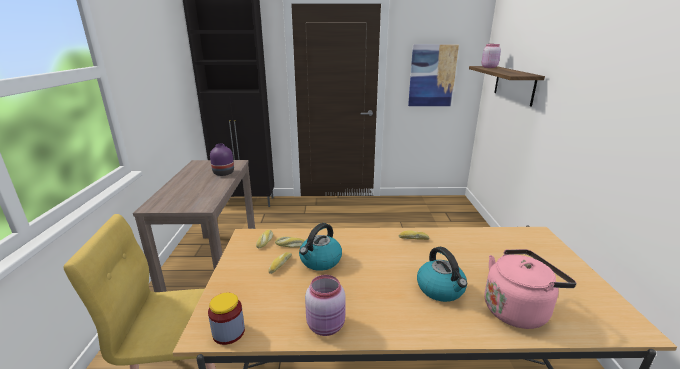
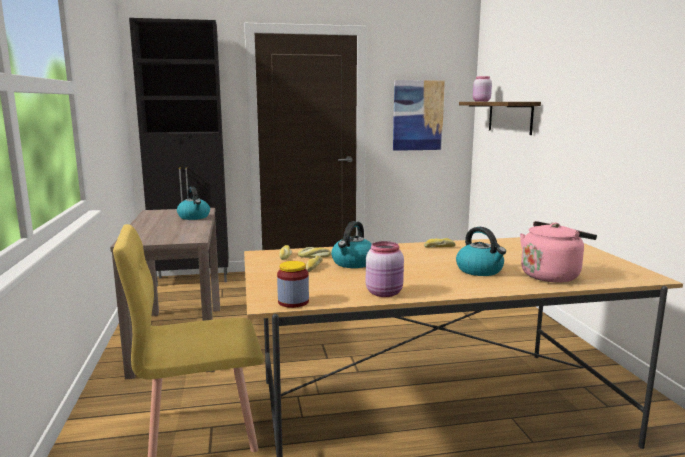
camera: 10 degrees left, 10 degrees down
(224, 173) = (194, 217): purple vase -> kettle

